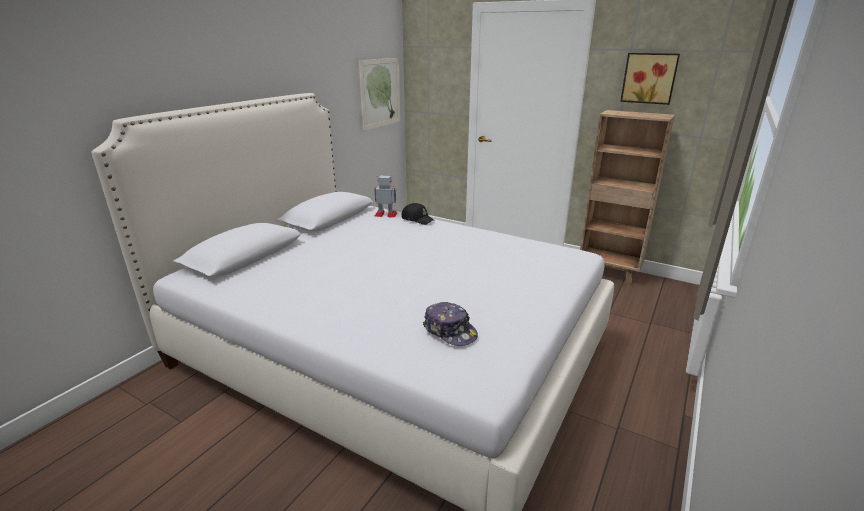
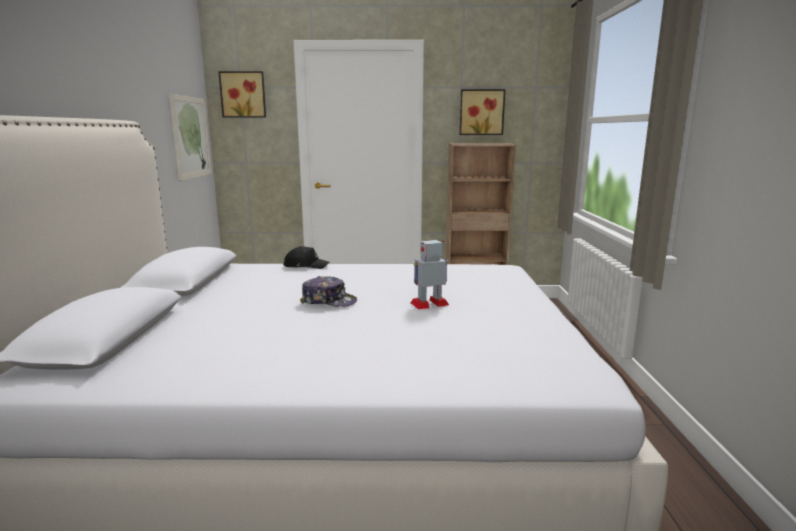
camera: 30 degrees left, 10 degrees down
(386, 214) = (262, 267): toy robot -> toy robot (429, 304)
(430, 53) = (243, 94): none -> picture
(450, 331) = (491, 344): cap -> cap (329, 301)

